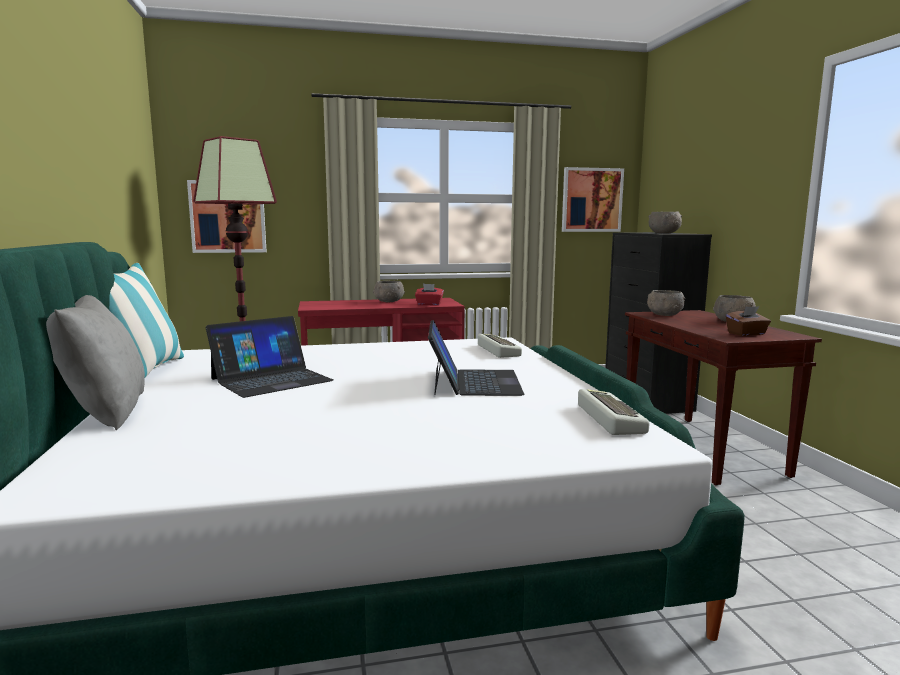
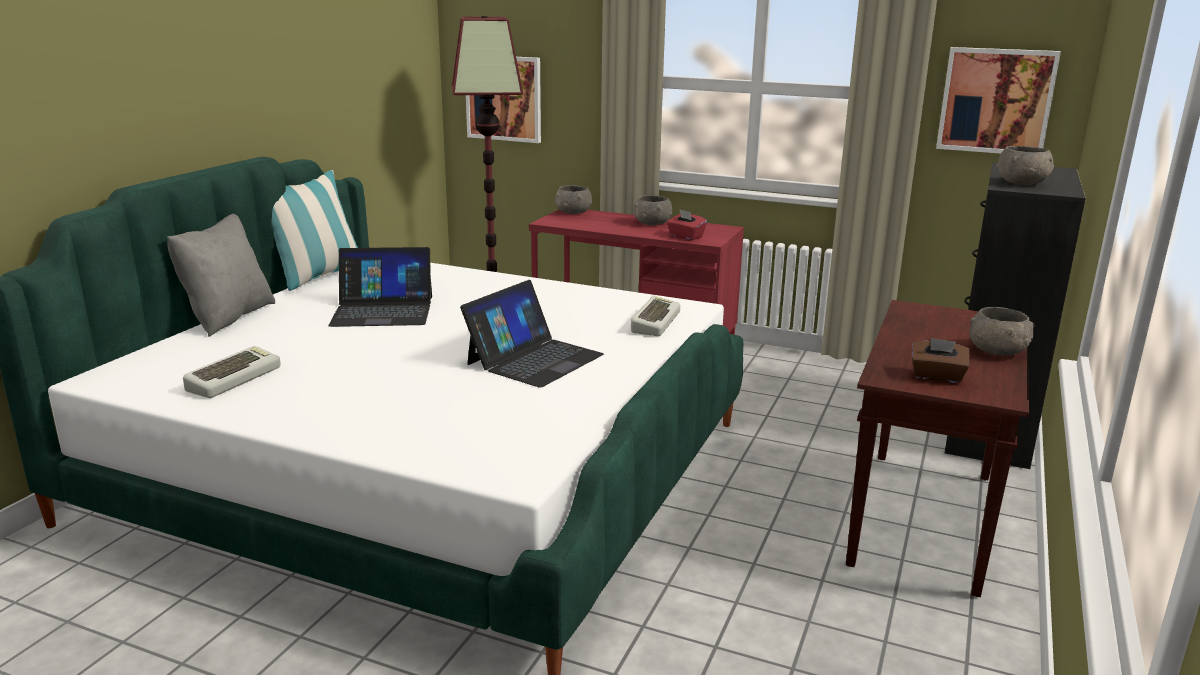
camera: 35 degrees right, 10 degrees up
(607, 418) = (550, 437): keyboard -> keyboard (233, 378)
(664, 315) = (932, 316): grey bowl -> grey bowl (573, 212)

